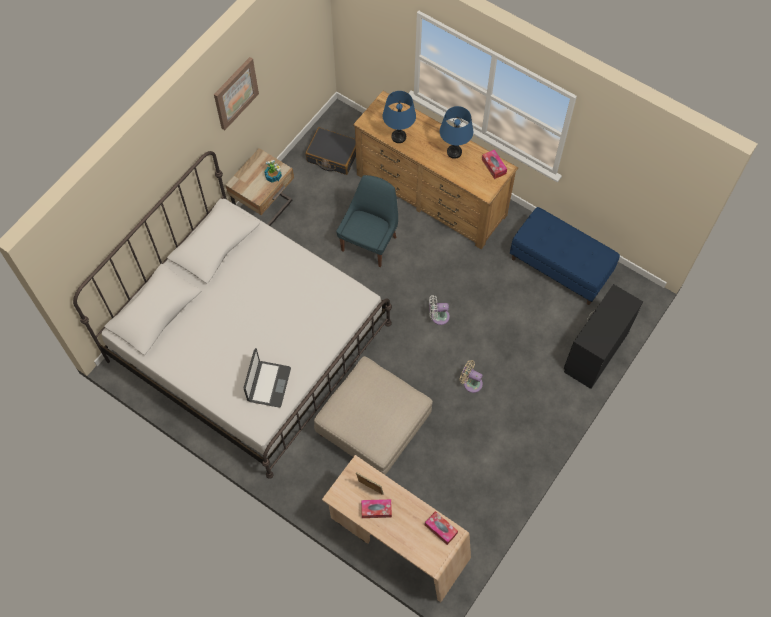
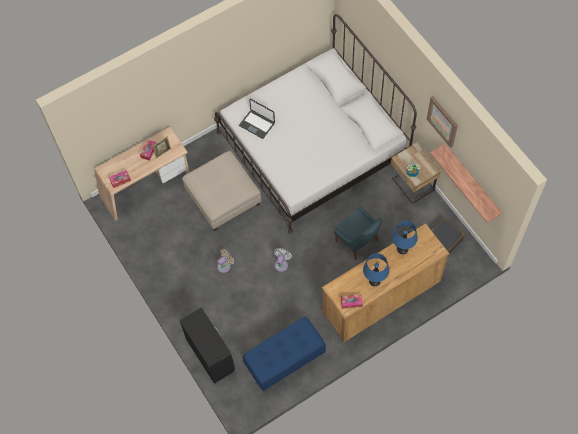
camera: 115 degrees right, 0 degrees up
(287, 77) = (472, 181): none -> shelf

